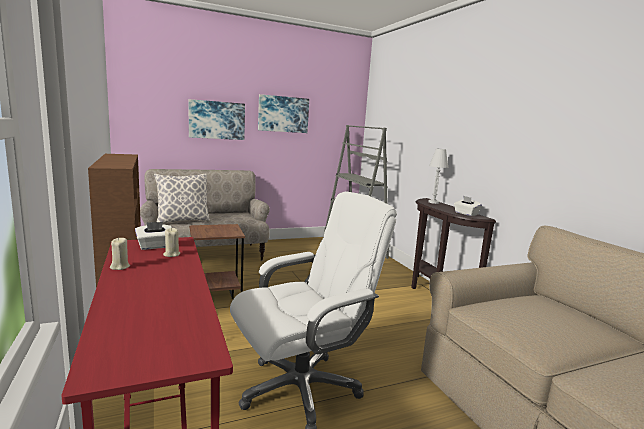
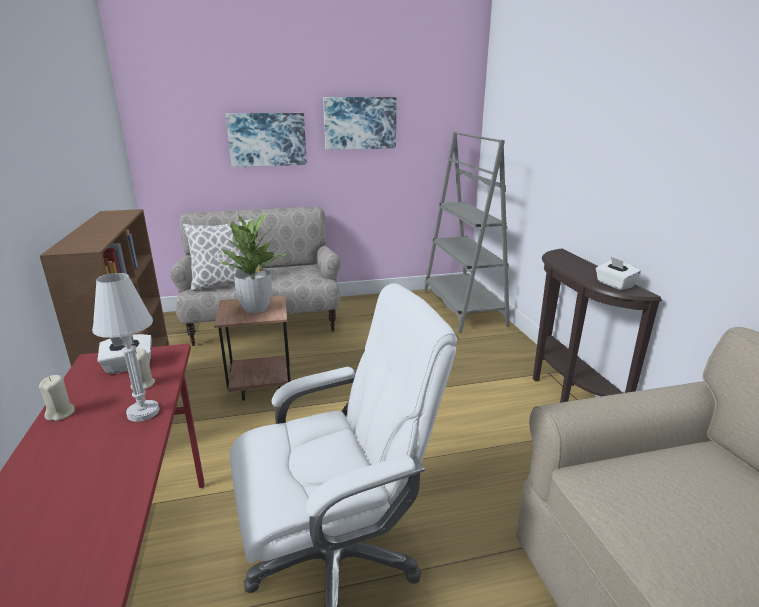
camera: 10 degrees right, 10 degrees up
(219, 230) = (256, 308): none -> potted plant
(433, 202) = (569, 258): white table lamp -> white table lamp (143, 412)

